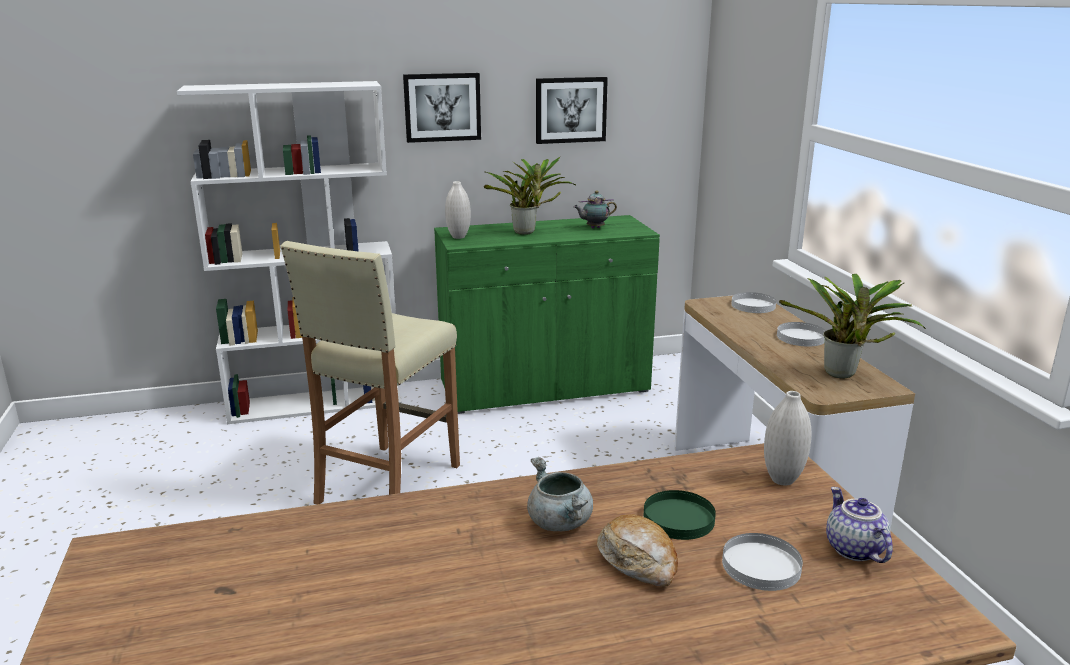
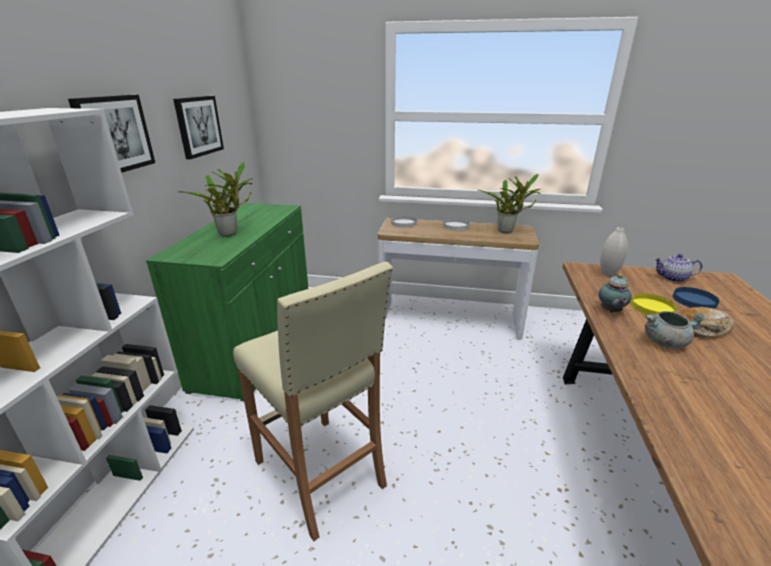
camera: 65 degrees left, 5 degrees up
(458, 237) = (195, 256): white vase -> none
(594, 228) = (257, 215): teapot -> teapot (610, 311)
(678, 518) = (652, 307): green plate -> yellow plate
(762, 565) = (694, 300): white plate -> blue plate

